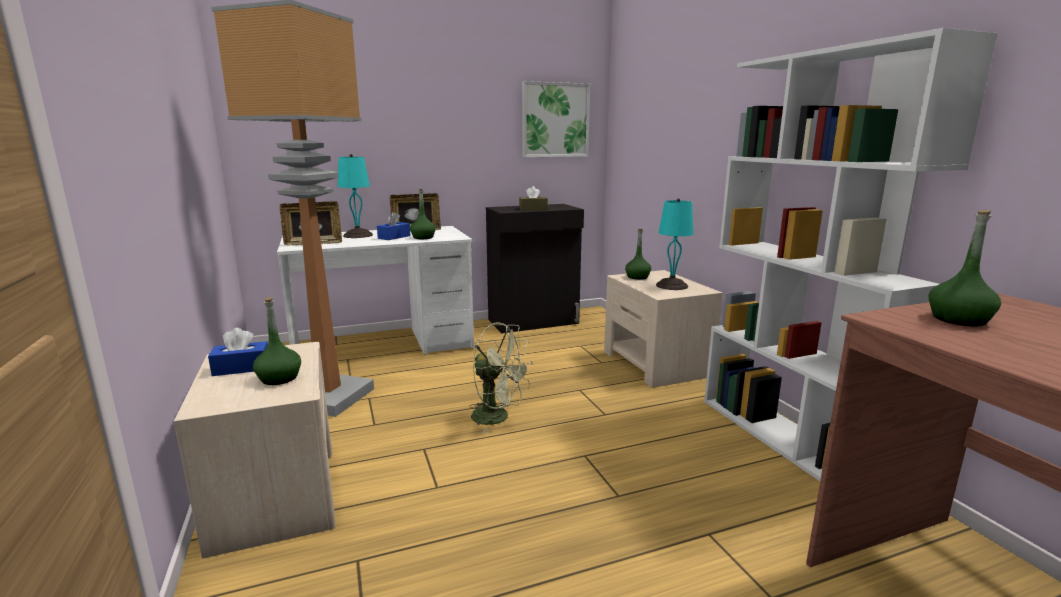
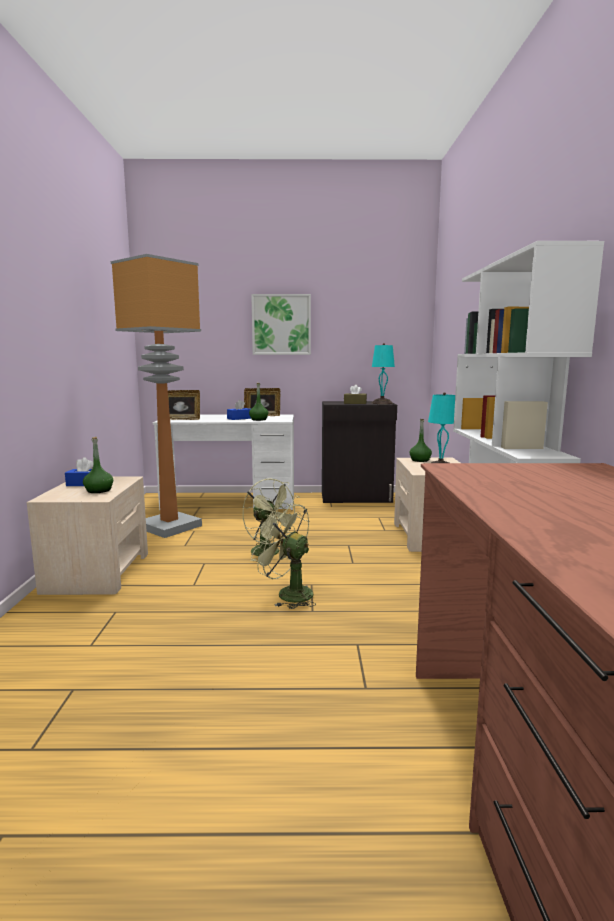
camera: 20 degrees right, 5 degrees down
(357, 235) = (217, 416): turquoise table lamp -> turquoise table lamp (381, 403)
(555, 120) = (384, 332): picture -> picture (281, 324)
(568, 475) = (287, 593): none -> green fan
(959, 320) = (507, 471): green bottle -> none

